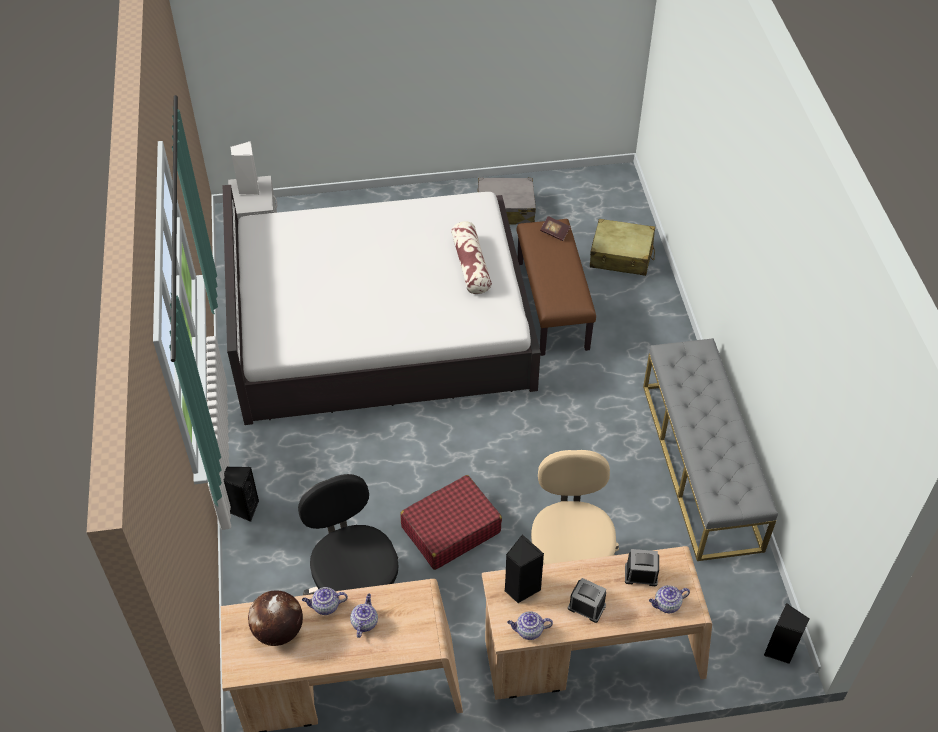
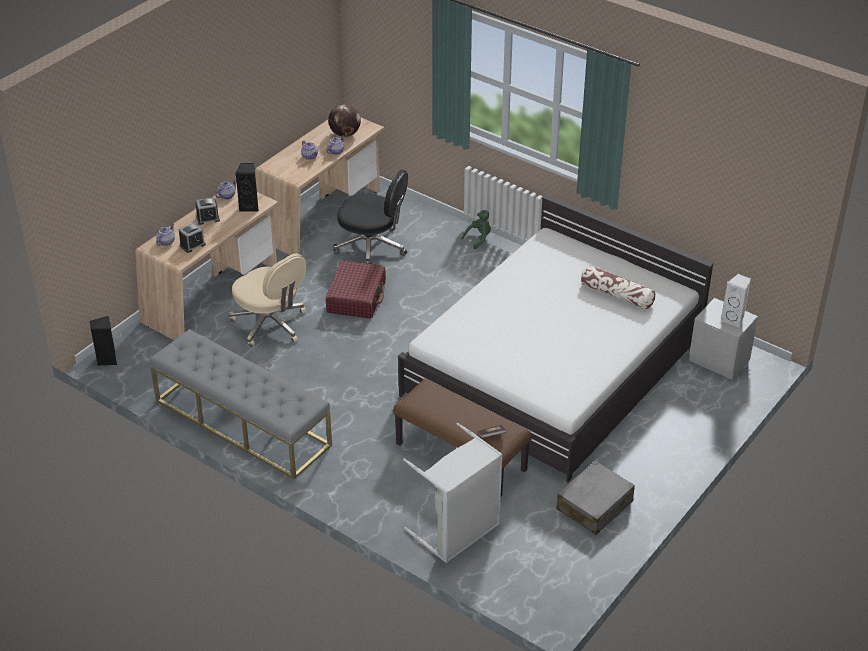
camera: 135 degrees right, 10 degrees down
(244, 509) = (478, 239): black speaker -> green plush toy
(470, 265) = (506, 358): pillow -> pillow (617, 295)
(621, 256) = (458, 533): beige suitcase -> grey laundry basket

